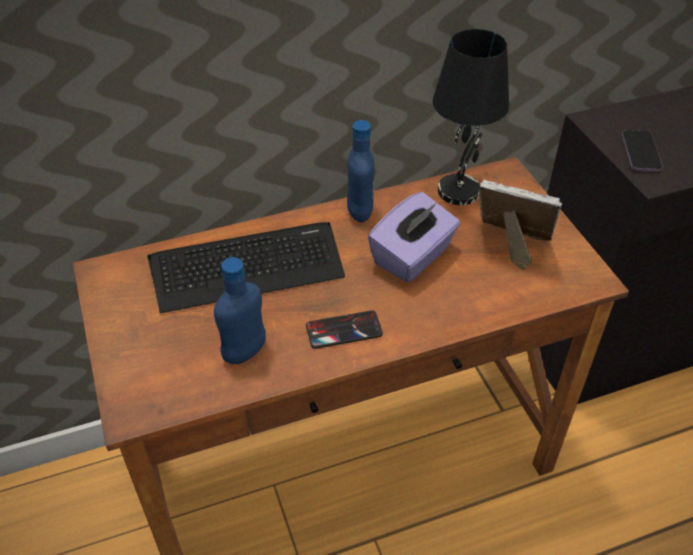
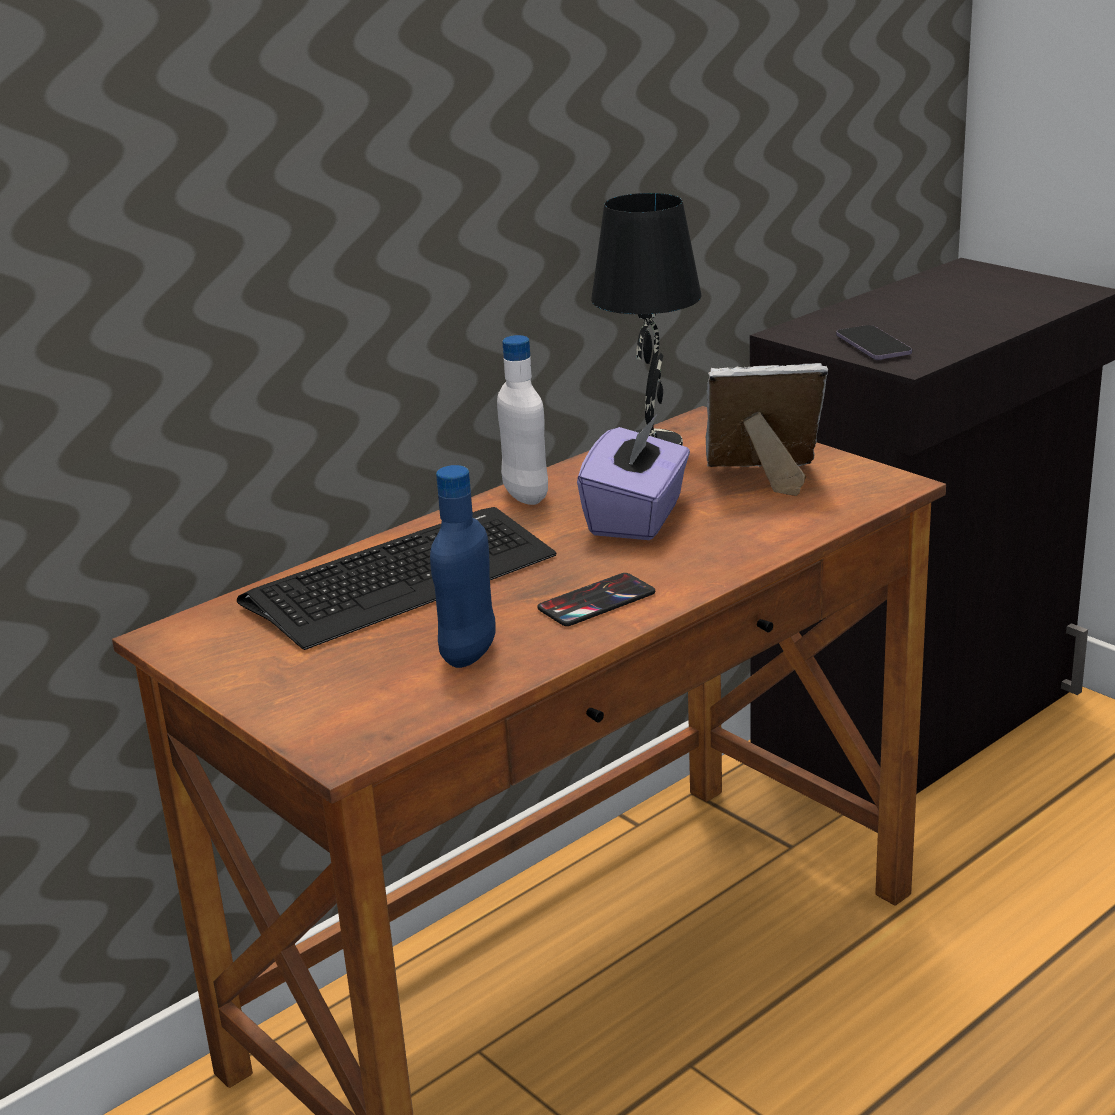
camera: 20 degrees left, 20 degrees down
(359, 212) = (525, 496): blue bottle -> white bottle

